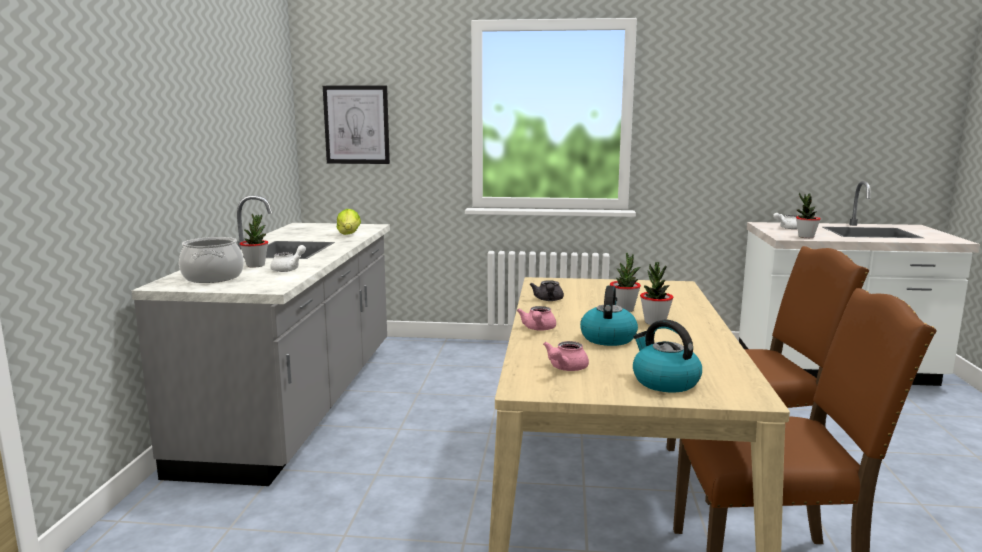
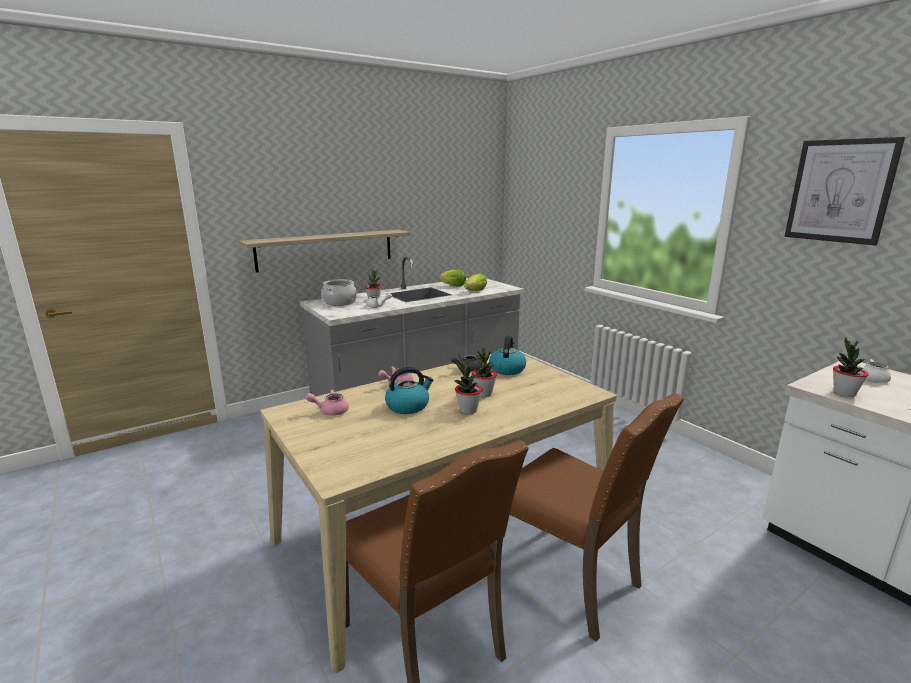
camera: 50 degrees right, 5 degrees up
(147, 192) = (326, 249): none -> shelf
(301, 235) = (453, 286): none -> lettuce
(356, 125) = (532, 211): picture -> picture (840, 191)
(664, 382) = (338, 444): kettle -> kettle (507, 369)

